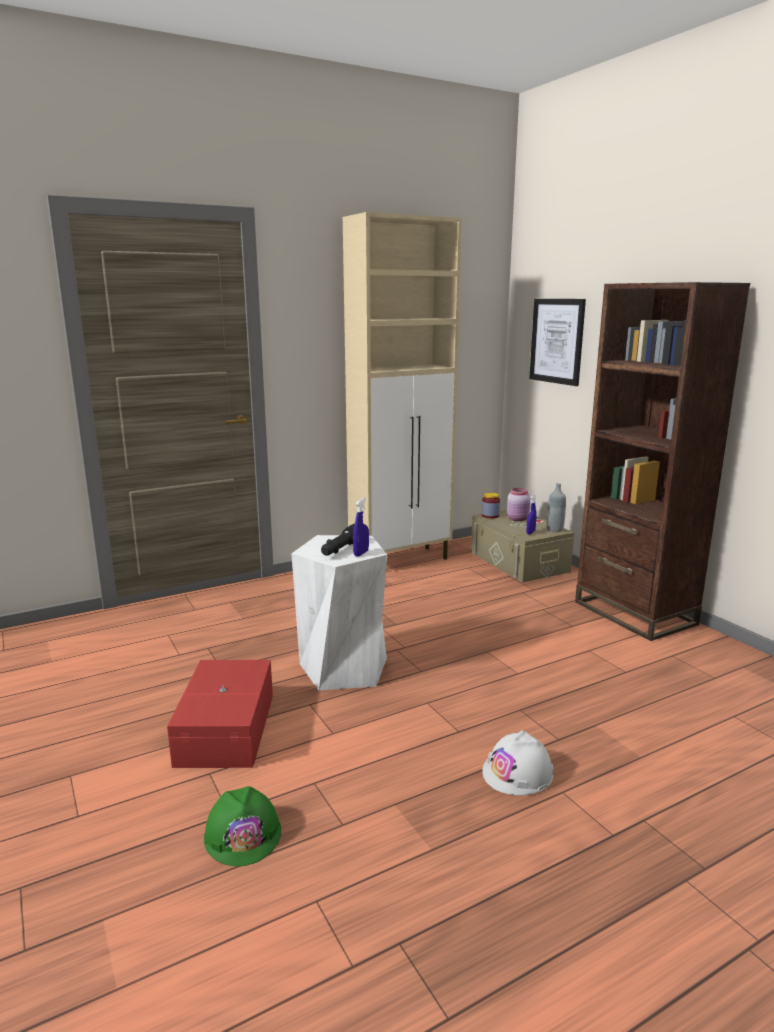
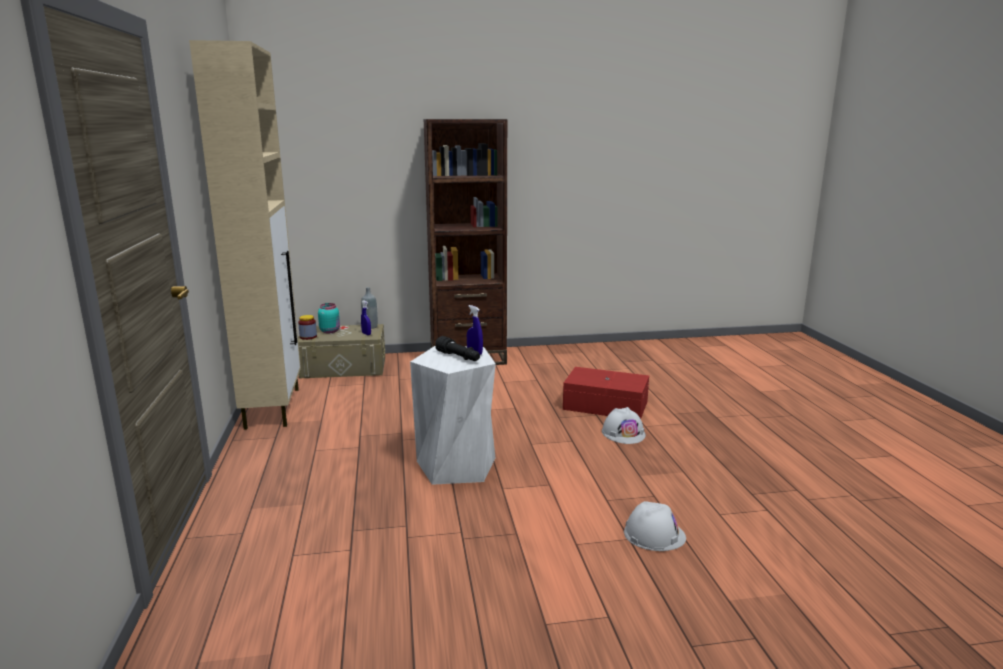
camera: 70 degrees left, 0 degrees up
(228, 728) = (515, 530): red storage box -> red storage box (605, 405)
(243, 834) = (654, 534): green hard hat -> white hard hat
(518, 519) = (330, 331): pink jar -> turquoise jar
(557, 341) = (320, 168): picture -> none

